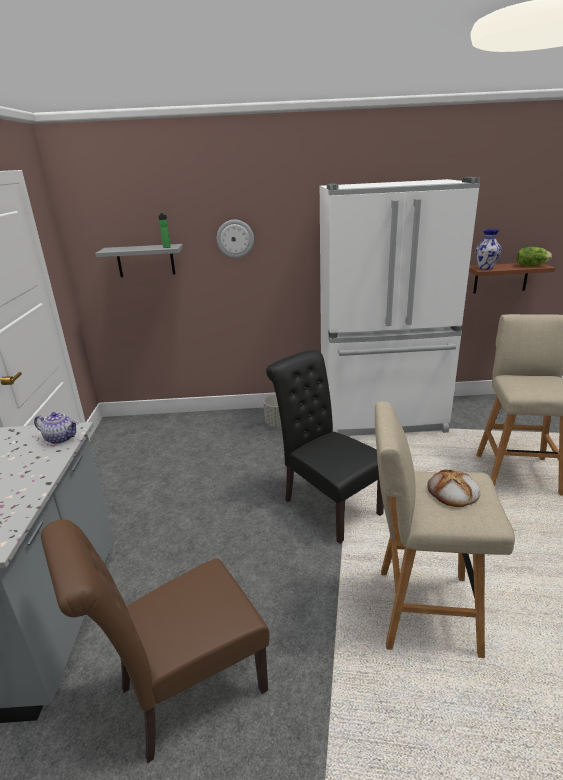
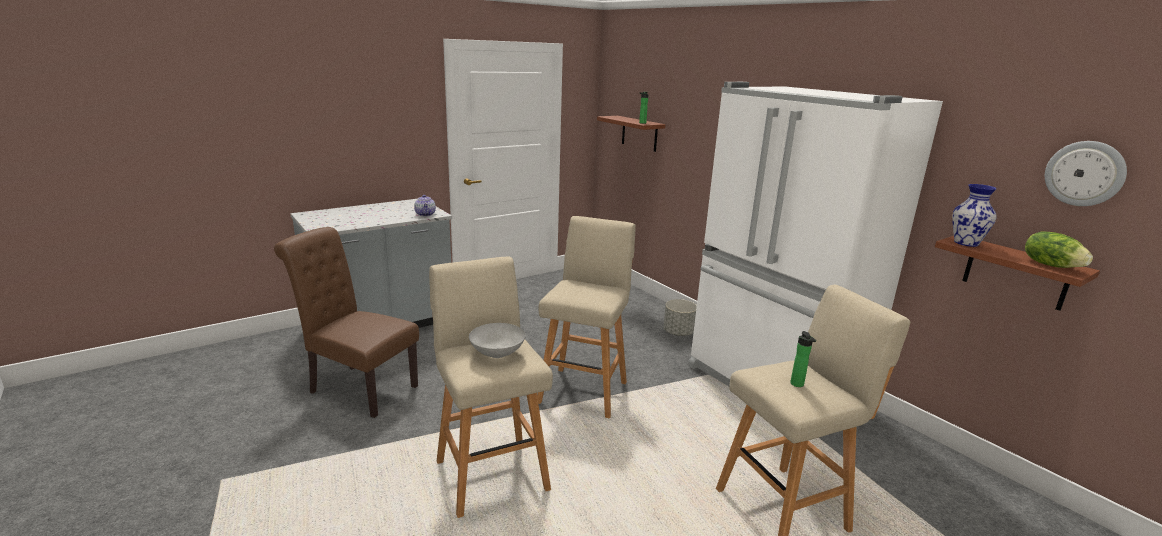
camera: 55 degrees right, 5 degrees down
(145, 260) = (639, 133): grey shelf -> brown shelf
(235, 238) = (703, 129): wall clock -> wall clock (1084, 173)
(327, 504) = (584, 390): black chair -> beige stool
(453, 492) = (496, 354): bread -> grey bowl
(542, 385) = (798, 385): none -> bottle

